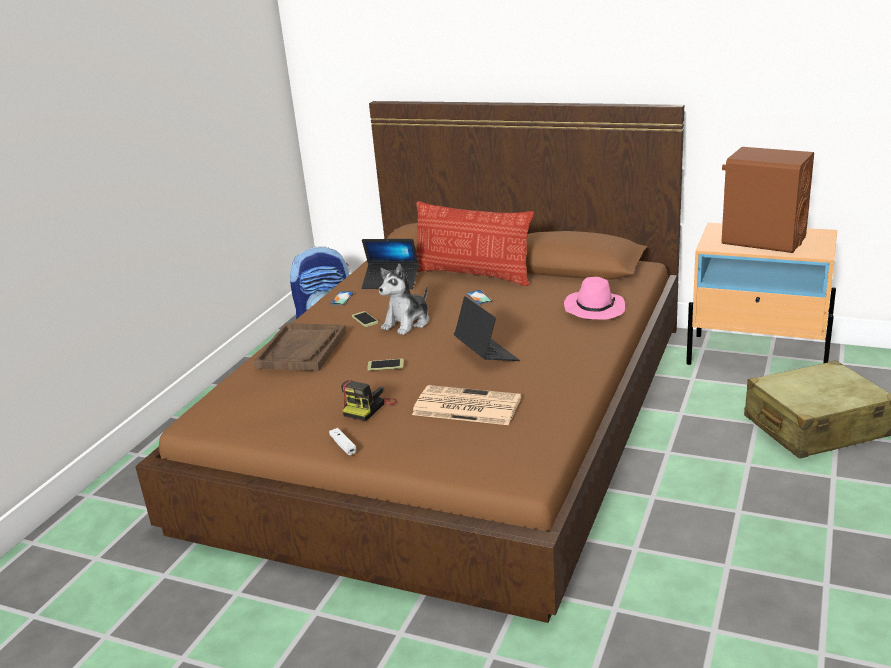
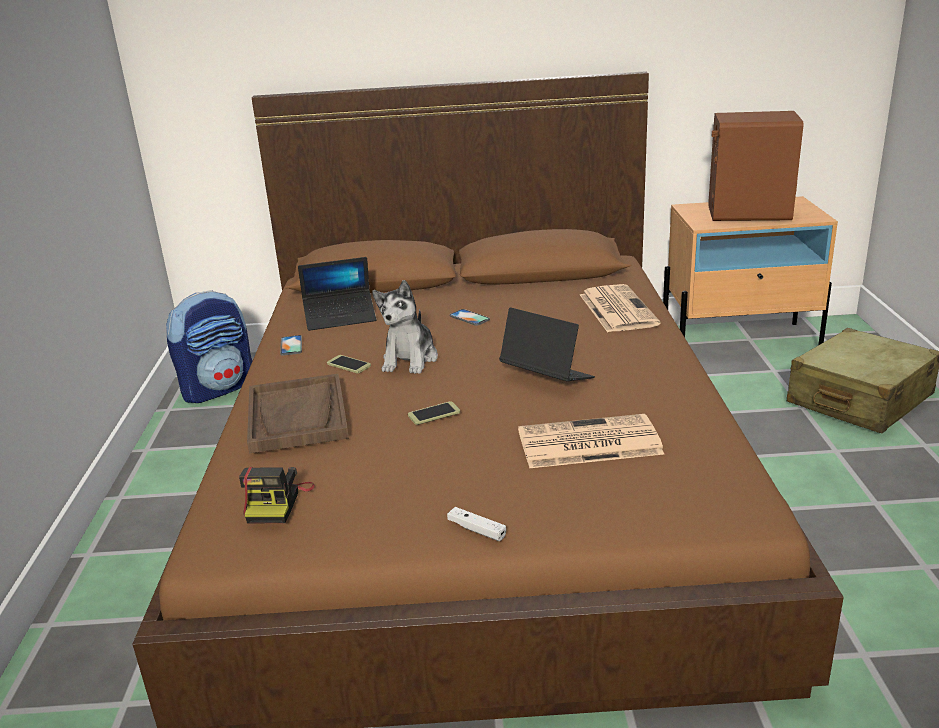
camera: 25 degrees left, 0 degrees up
(368, 407) = (462, 471): camera -> camera (277, 502)
(472, 274) = (435, 295): pillow -> none
(594, 309) = (616, 309): pink hat -> newspaper

